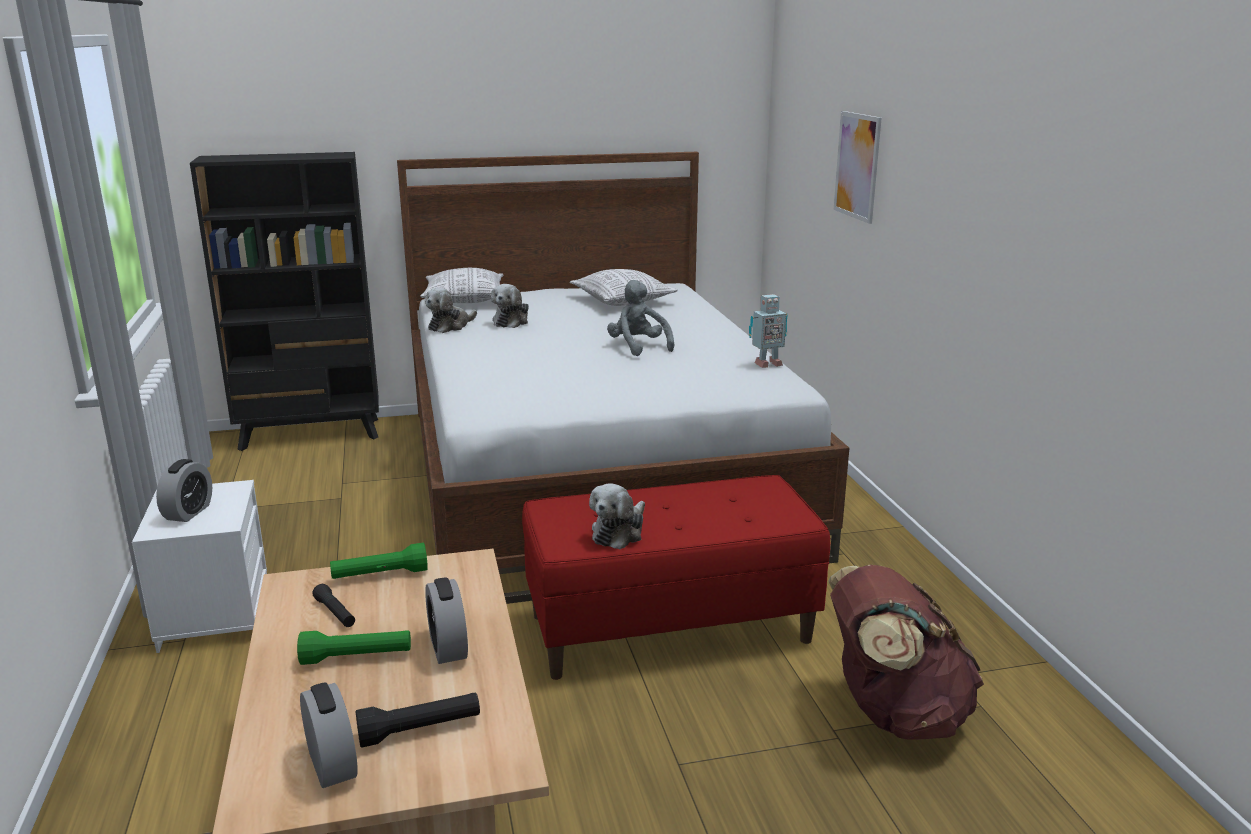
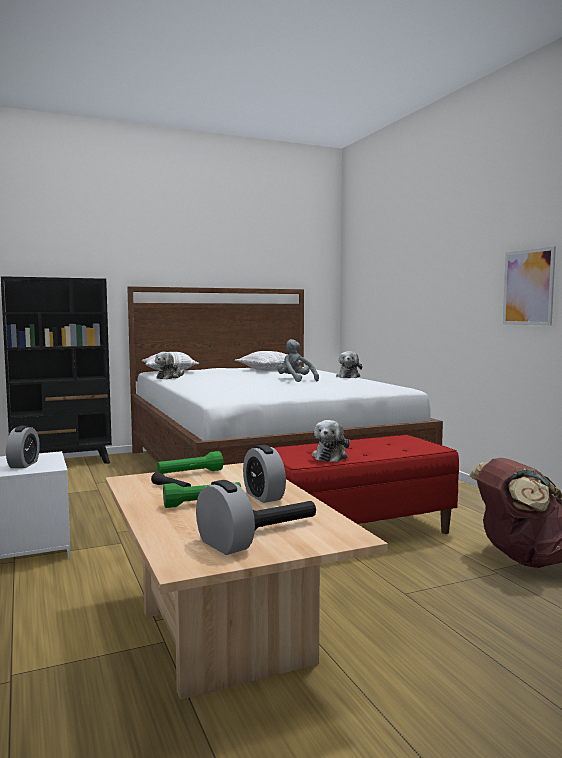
camera: 10 degrees left, 15 degrees down
(512, 321) = (207, 375): plush toy -> plush toy (348, 376)
(766, 364) = (379, 382): toy robot -> none
(857, 166) = (410, 279): picture -> picture (528, 287)

